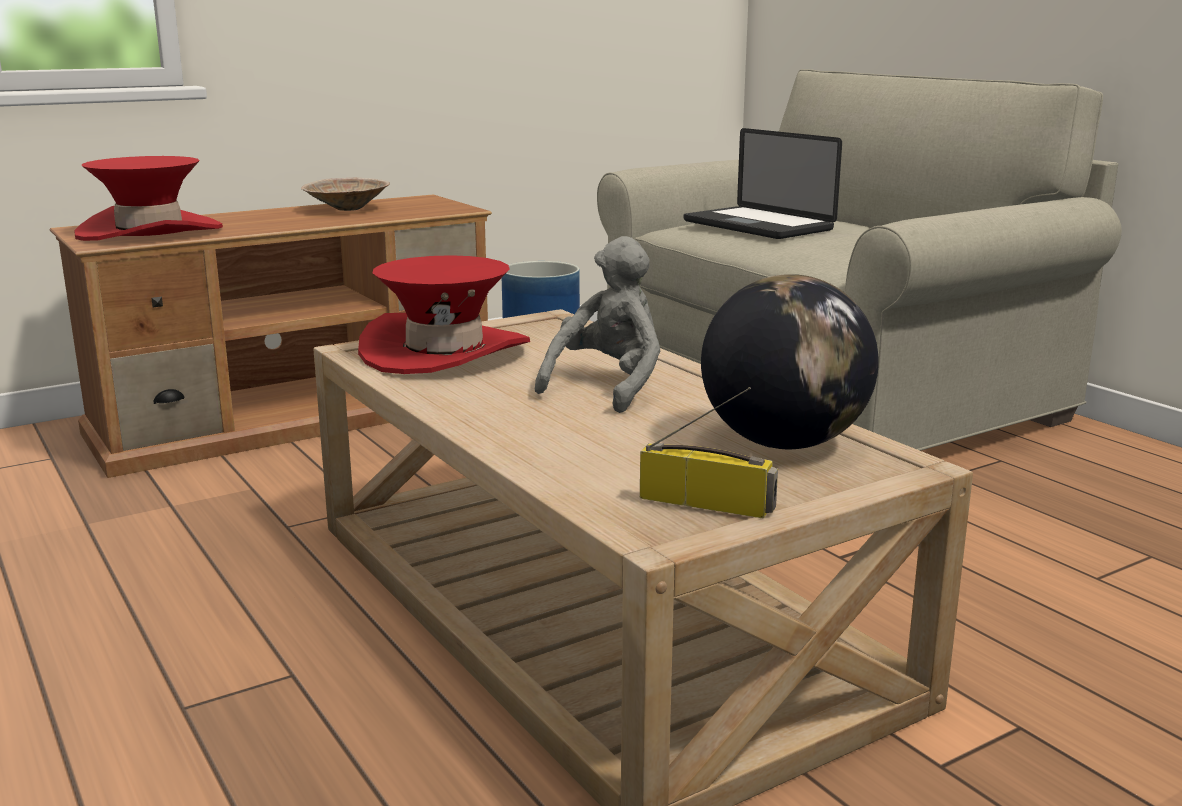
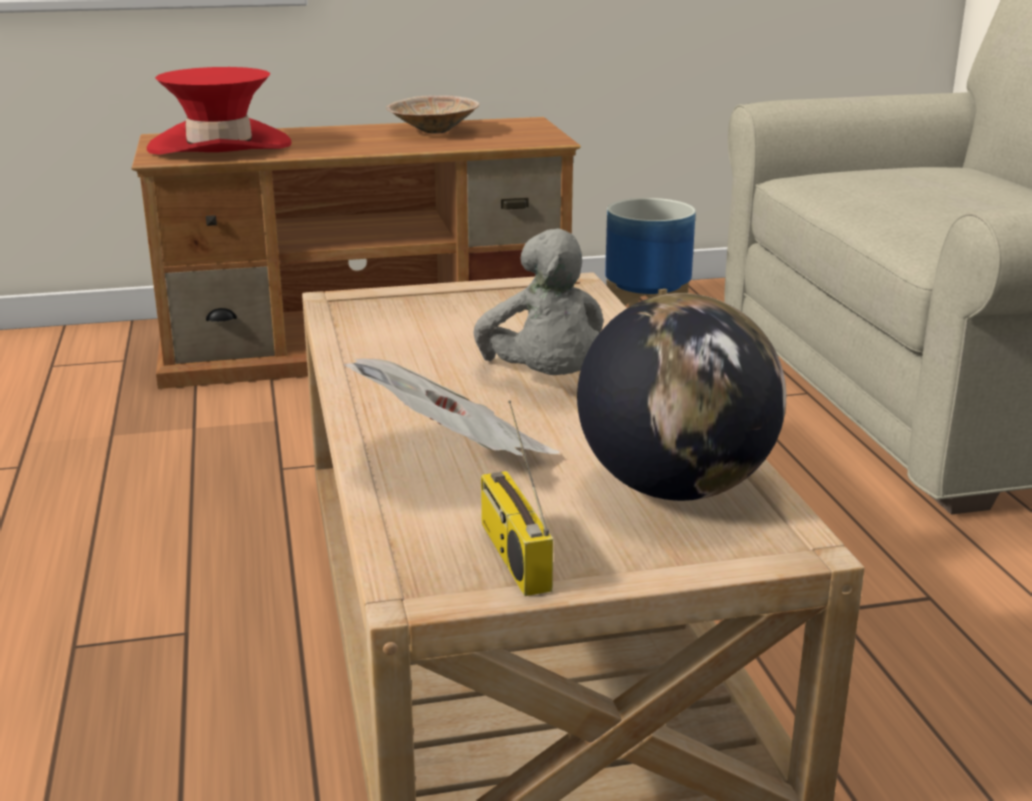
camera: 20 degrees right, 5 degrees up
(444, 351) = (421, 314): red hat -> none
(586, 447) = (455, 458): none -> newspaper
(608, 387) = (551, 382): grey plush toy -> grey plush toy turned 120 degrees clockwise
(707, 503) = (512, 554): radio -> radio turned 150 degrees counterclockwise
(757, 225) = (893, 184): laptop -> none

